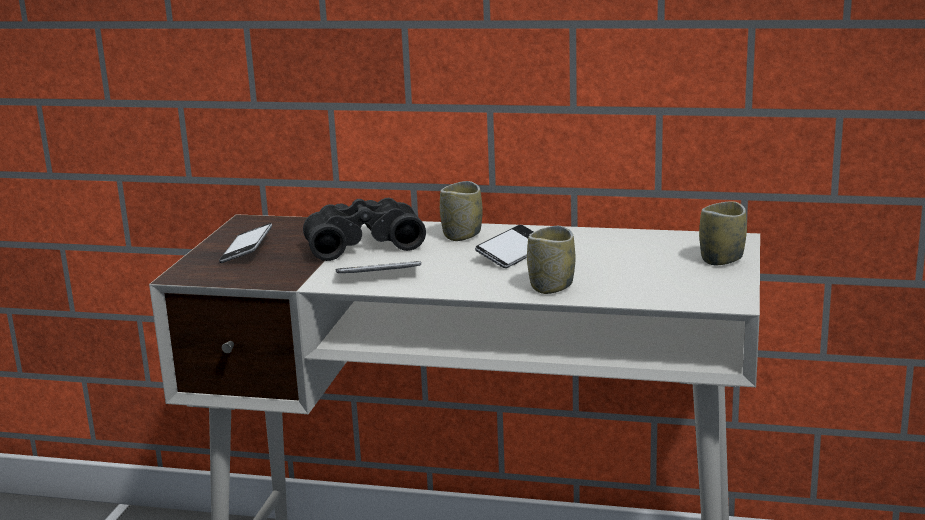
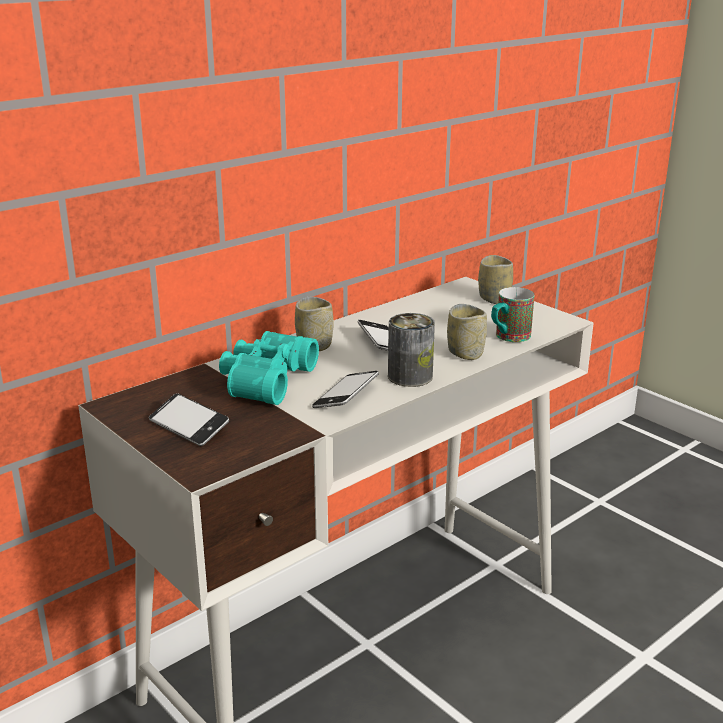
camera: 55 degrees left, 5 degrees up
(362, 243) = (264, 380): black binoculars -> turquoise binoculars
(458, 283) = (410, 376): none -> can
(627, 291) = (508, 338): none -> mug

